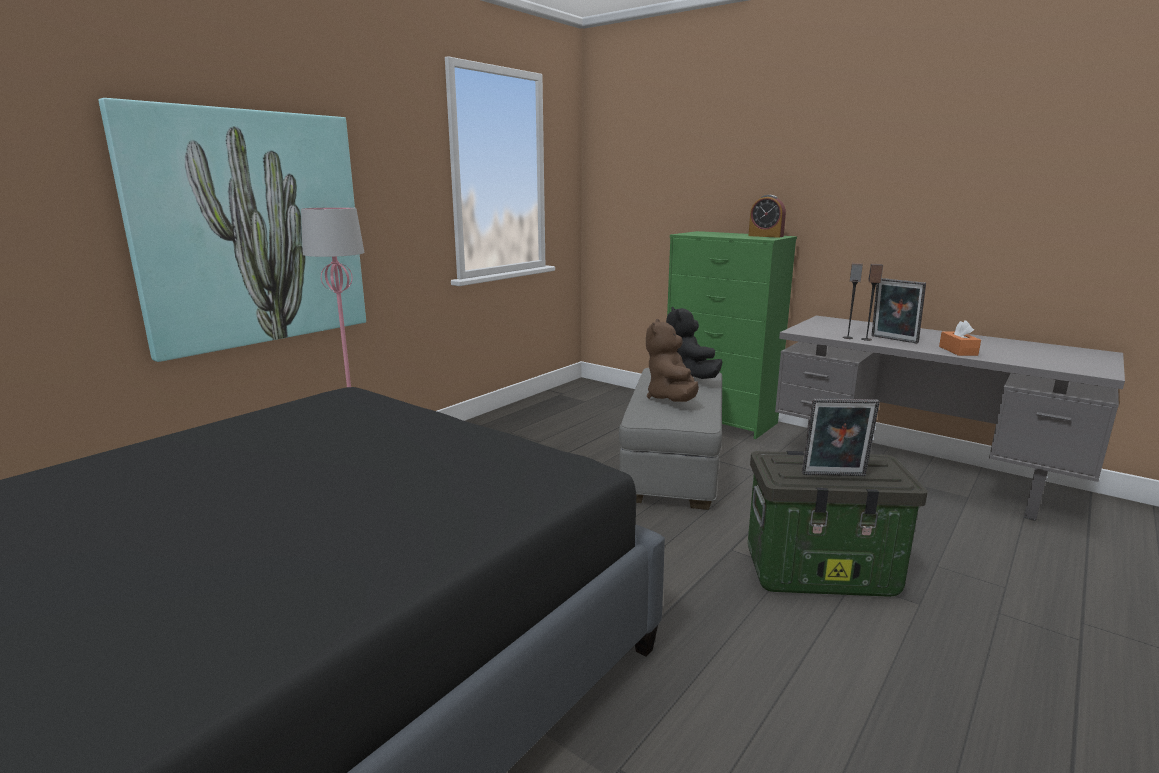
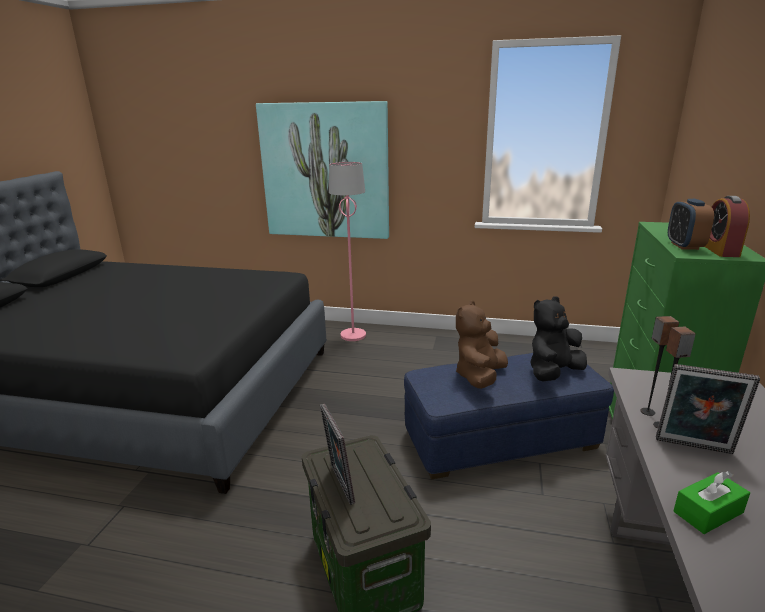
camera: 65 degrees right, 5 degrees up
(671, 399) = (479, 377): brown plush toy -> brown plush toy turned 45 degrees counterclockwise
(672, 465) = (500, 440): grey ottoman -> blue ottoman
(748, 237) = (684, 246): none -> alarm clock
(893, 339) = (694, 448): picture frame -> picture frame turned 90 degrees counterclockwise
(958, 351) = (708, 512): orange tissue box -> green tissue box

